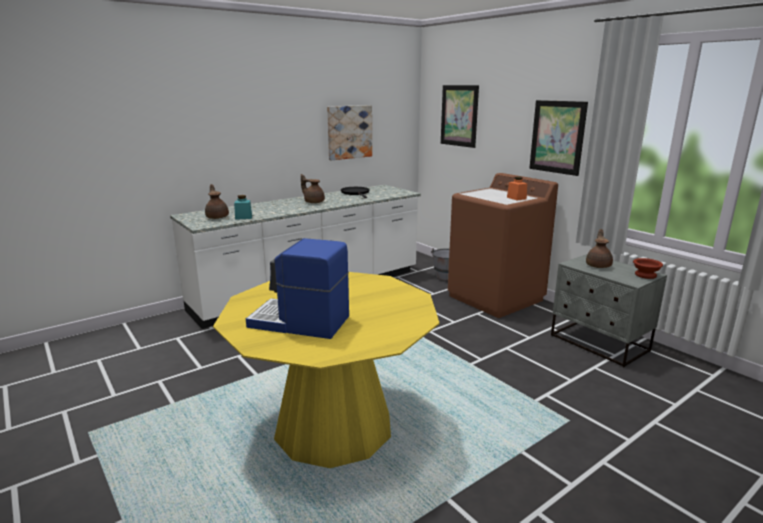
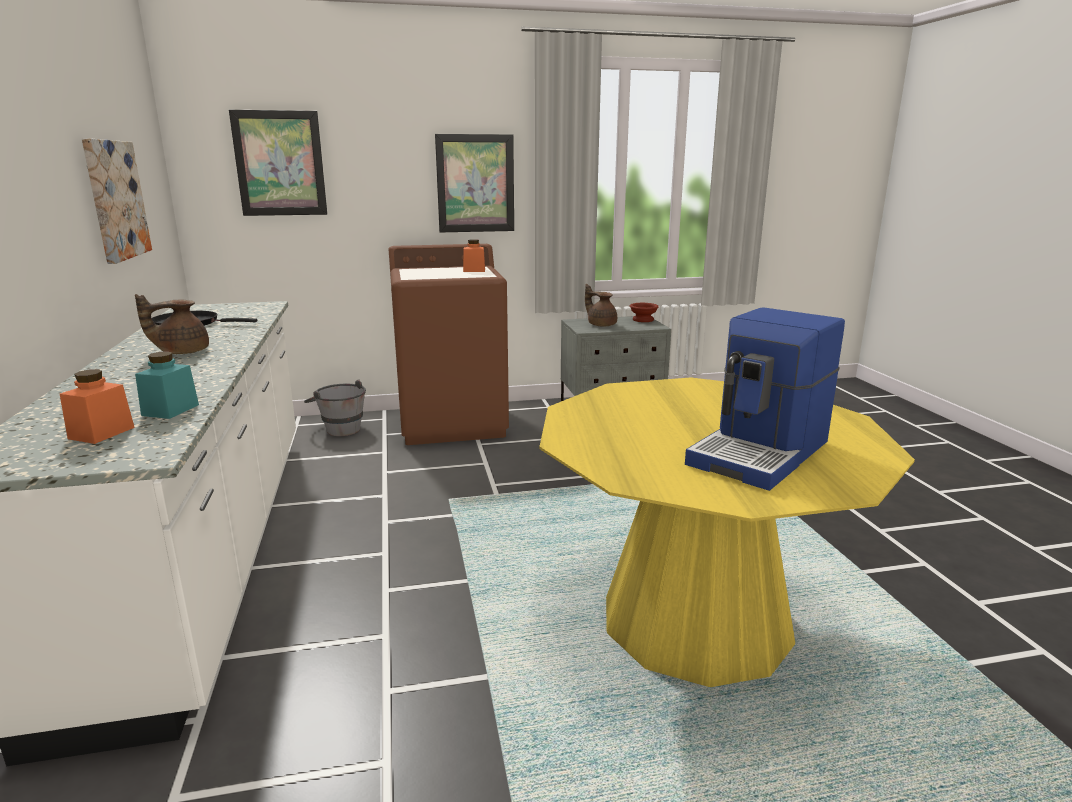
camera: 65 degrees left, 0 degrees up
(217, 217) = (101, 433): brown teapot -> orange jar

